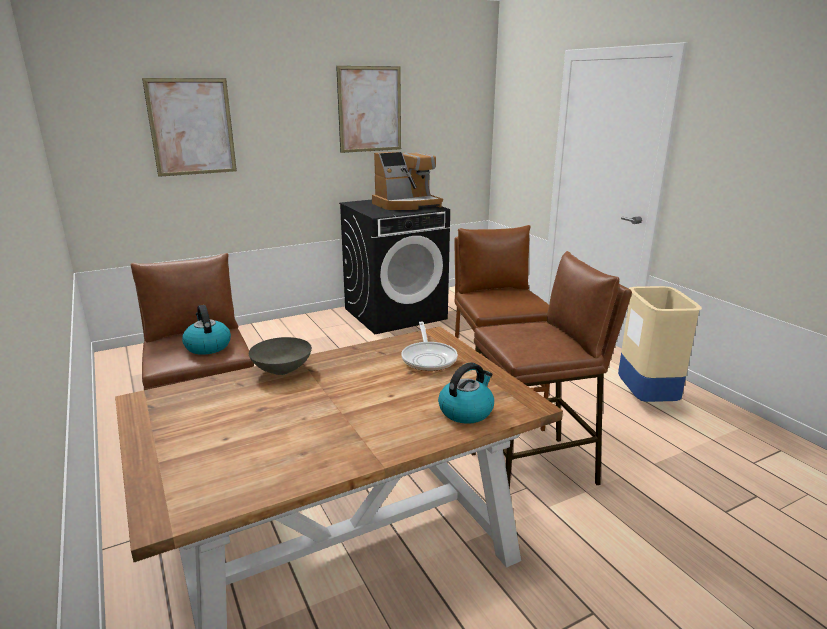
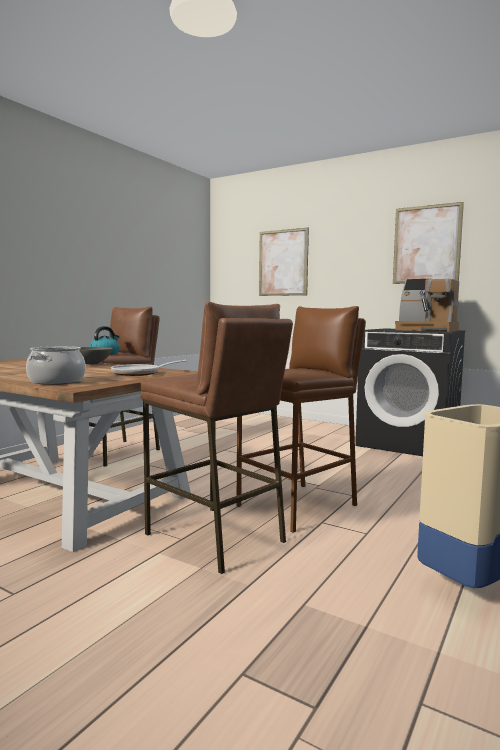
camera: 60 degrees right, 15 degrees down
(466, 411) = (56, 381): kettle -> cooking pot

